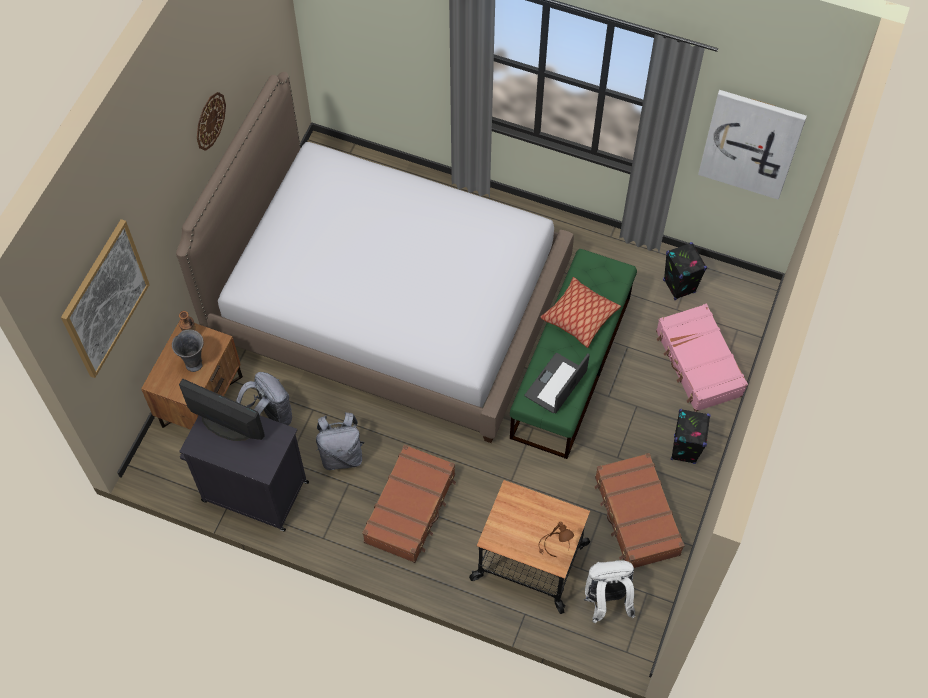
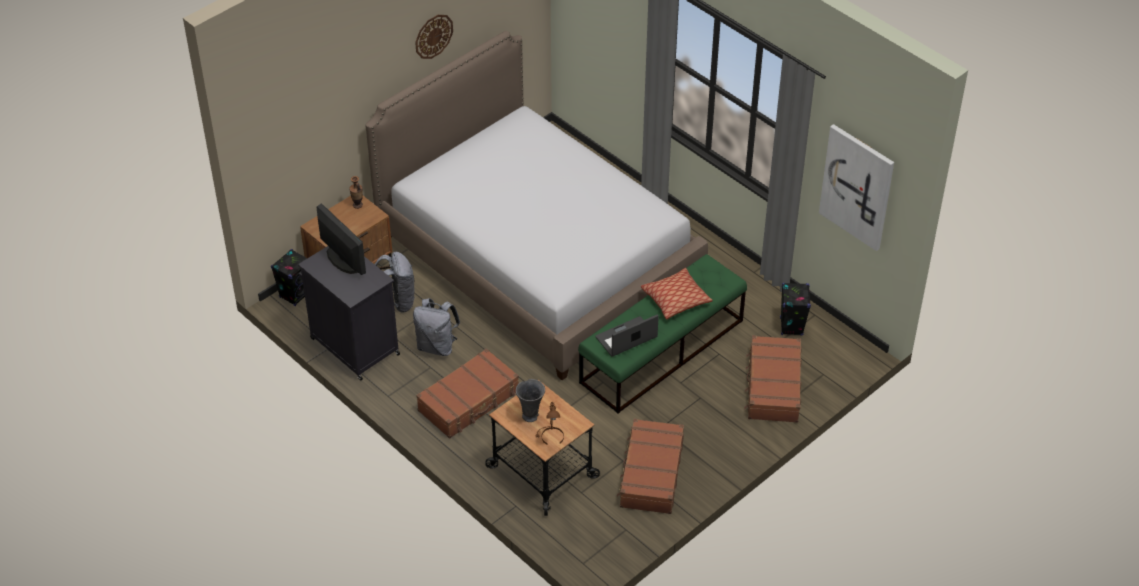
camera: 25 degrees right, 15 degrees down
(105, 299) = (288, 120): picture -> none
(194, 363) = (349, 223): grey vase -> grey vase (531, 415)
(606, 600) = (589, 522): white backpack -> none
(684, 449) = (722, 442): black speaker -> black speaker (295, 295)
(698, 364) = (773, 386): pink suitcase -> brown suitcase

